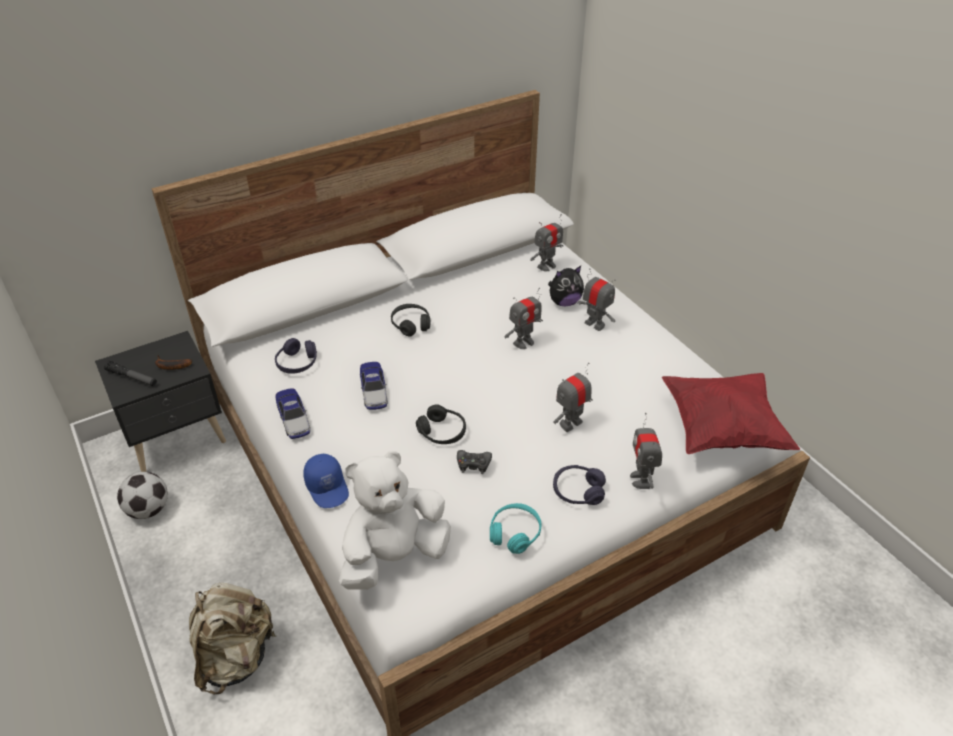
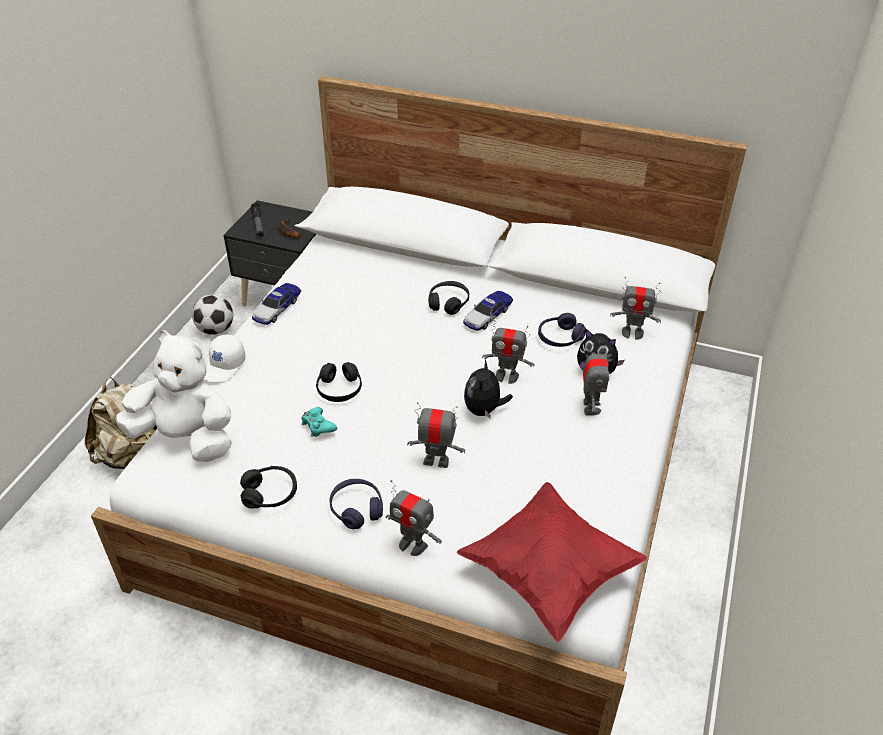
camera: 50 degrees right, 0 degrees up
(297, 363) = (336, 275): purple headphones -> purple headphones (560, 338)
(328, 487) = (225, 366): blue cap -> white cap
(373, 390) = (348, 328): toy car -> toy car (487, 315)
(473, 464) = (318, 426): black game controller -> turquoise game controller
(515, 533) = (270, 494): turquoise headphones -> black headphones
(545, 372) = (484, 410): none -> plush toy
(641, 479) = (412, 544): toy robot -> toy robot turned 105 degrees counterclockwise

